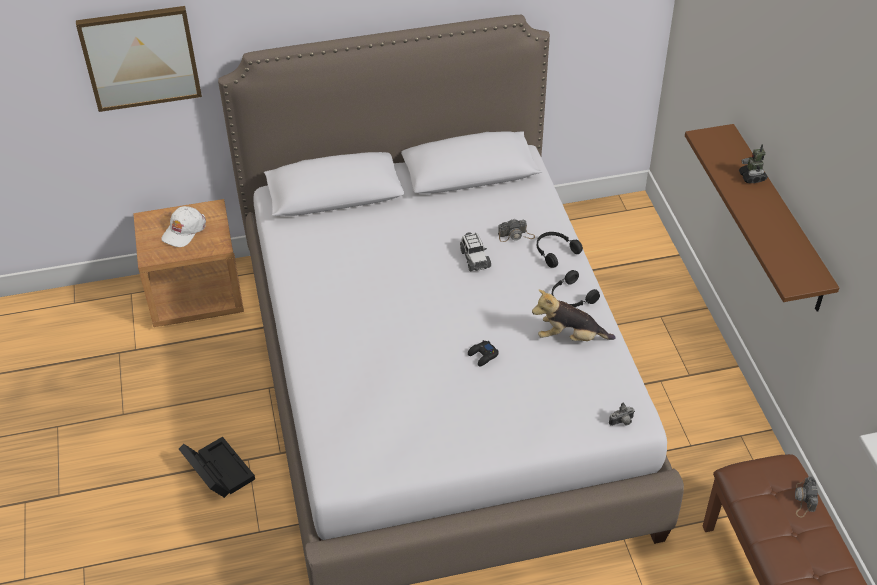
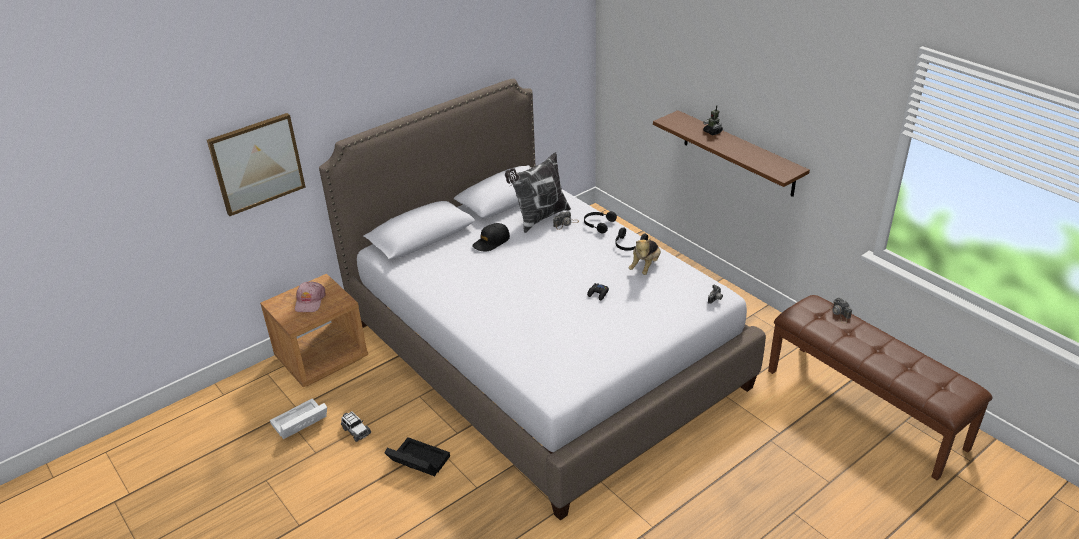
camera: 25 degrees left, 10 degrees down
(127, 371) = (299, 424): none -> white storage box
(184, 231) = (309, 301): white cap -> pink cap
(408, 231) = (491, 242): none -> black cap
(474, 258) = (548, 243): toy car -> toy car (356, 431)
(490, 215) = (539, 217): none -> pillow
(570, 337) = (645, 266): plush toy -> plush toy turned 45 degrees counterclockwise

